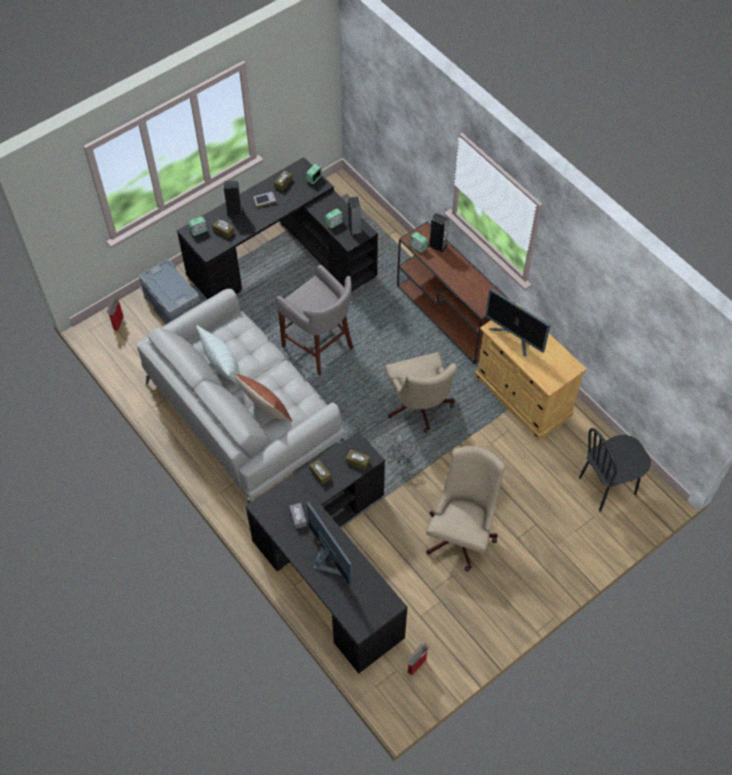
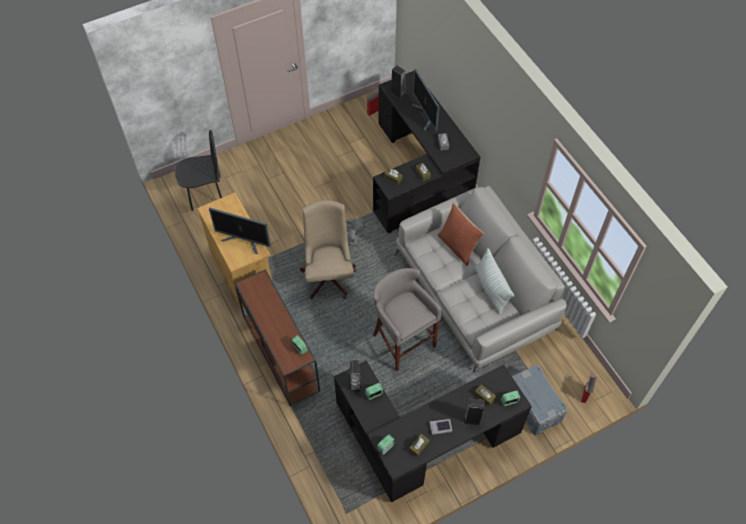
camera: 170 degrees left, 0 degrees up
(437, 245) = (281, 347): speaker -> speaker (398, 93)
(462, 533) = (322, 181): beige office chair -> none
(514, 337) = (244, 241): monitor -> monitor turned 150 degrees clockwise

